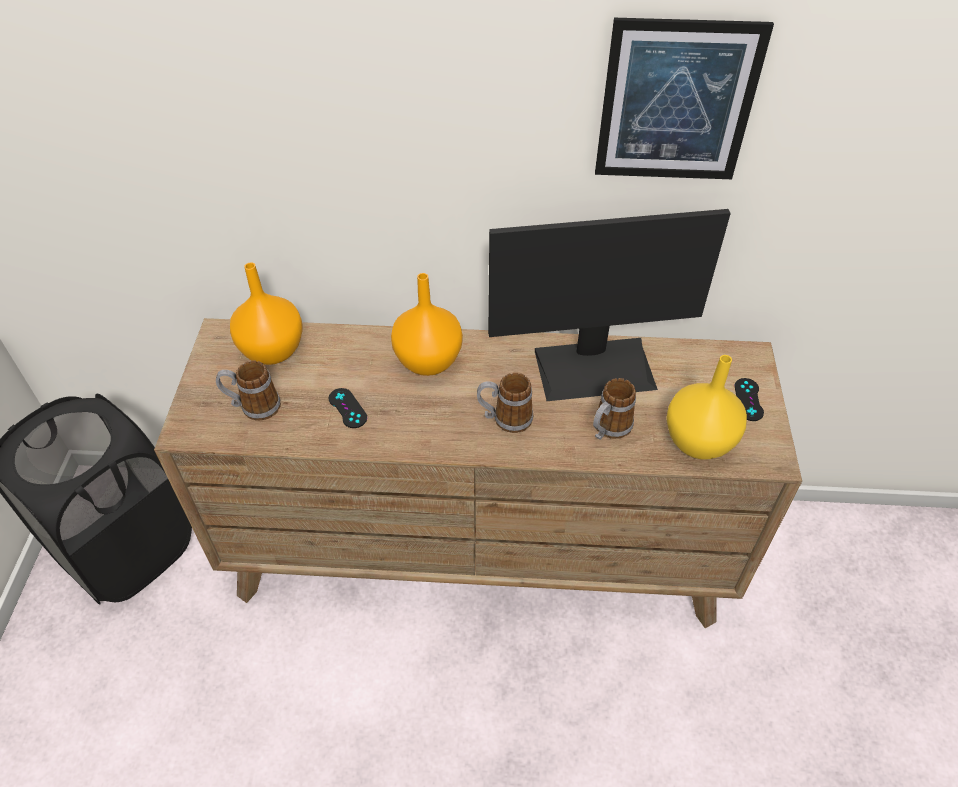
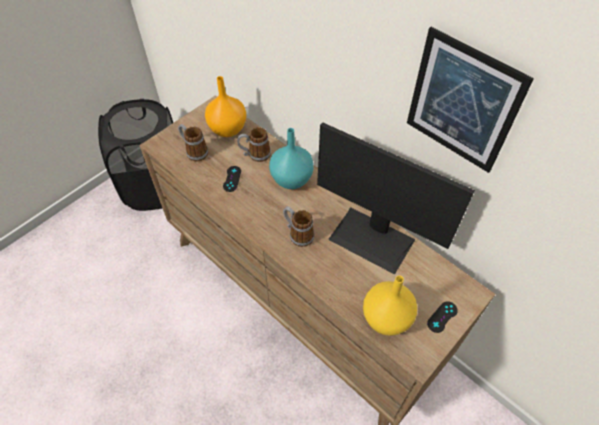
camera: 40 degrees right, 5 degrees up
(427, 360) = (291, 179): orange vase -> turquoise vase
(608, 429) = (343, 276): mug -> mug (255, 155)

